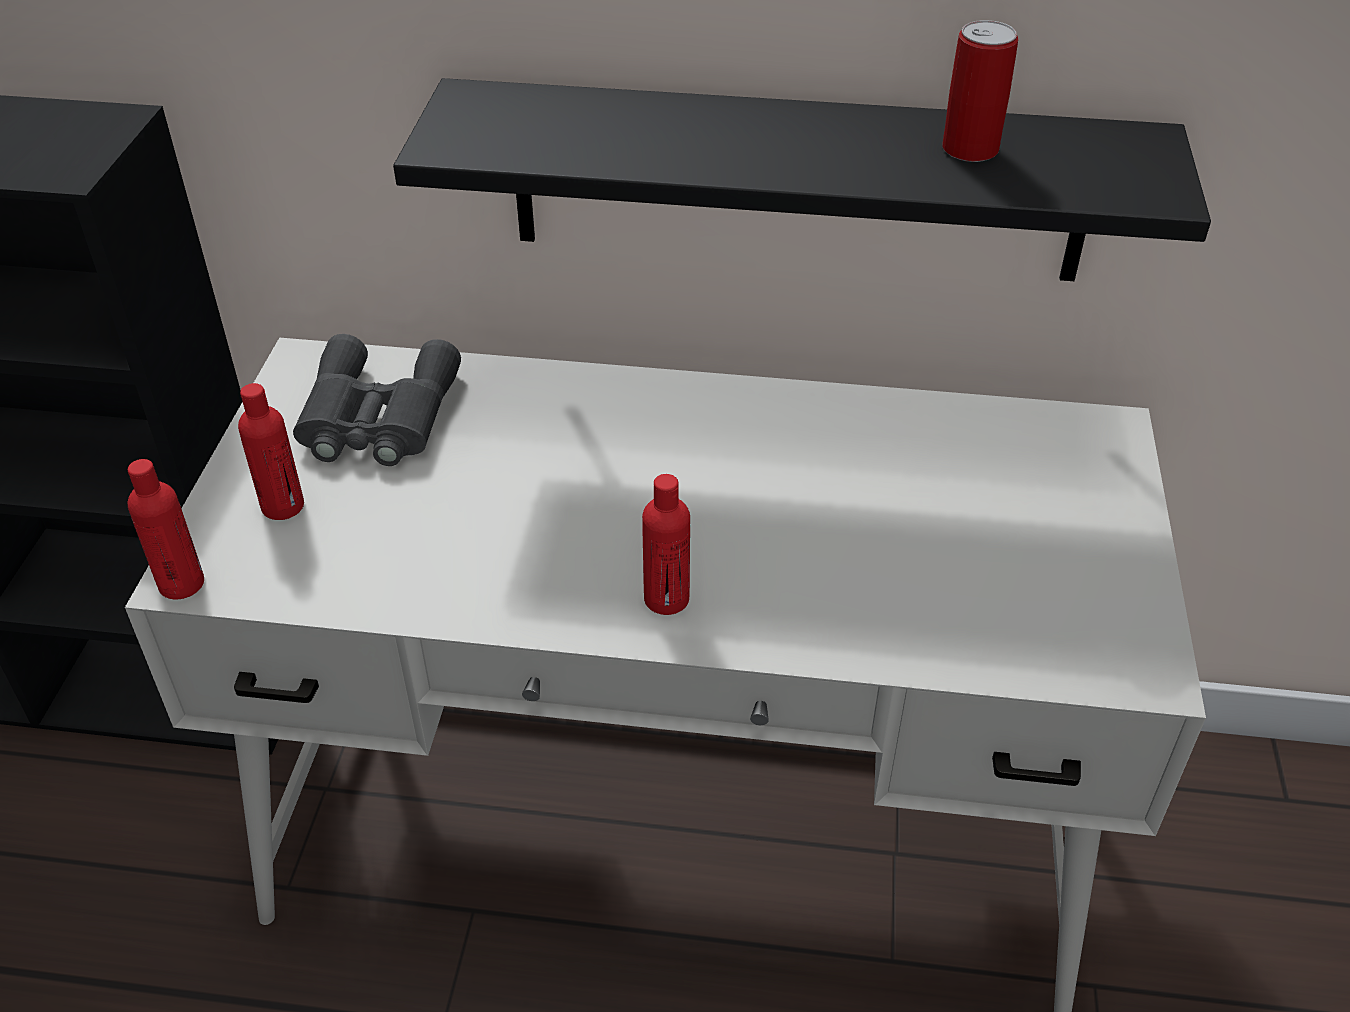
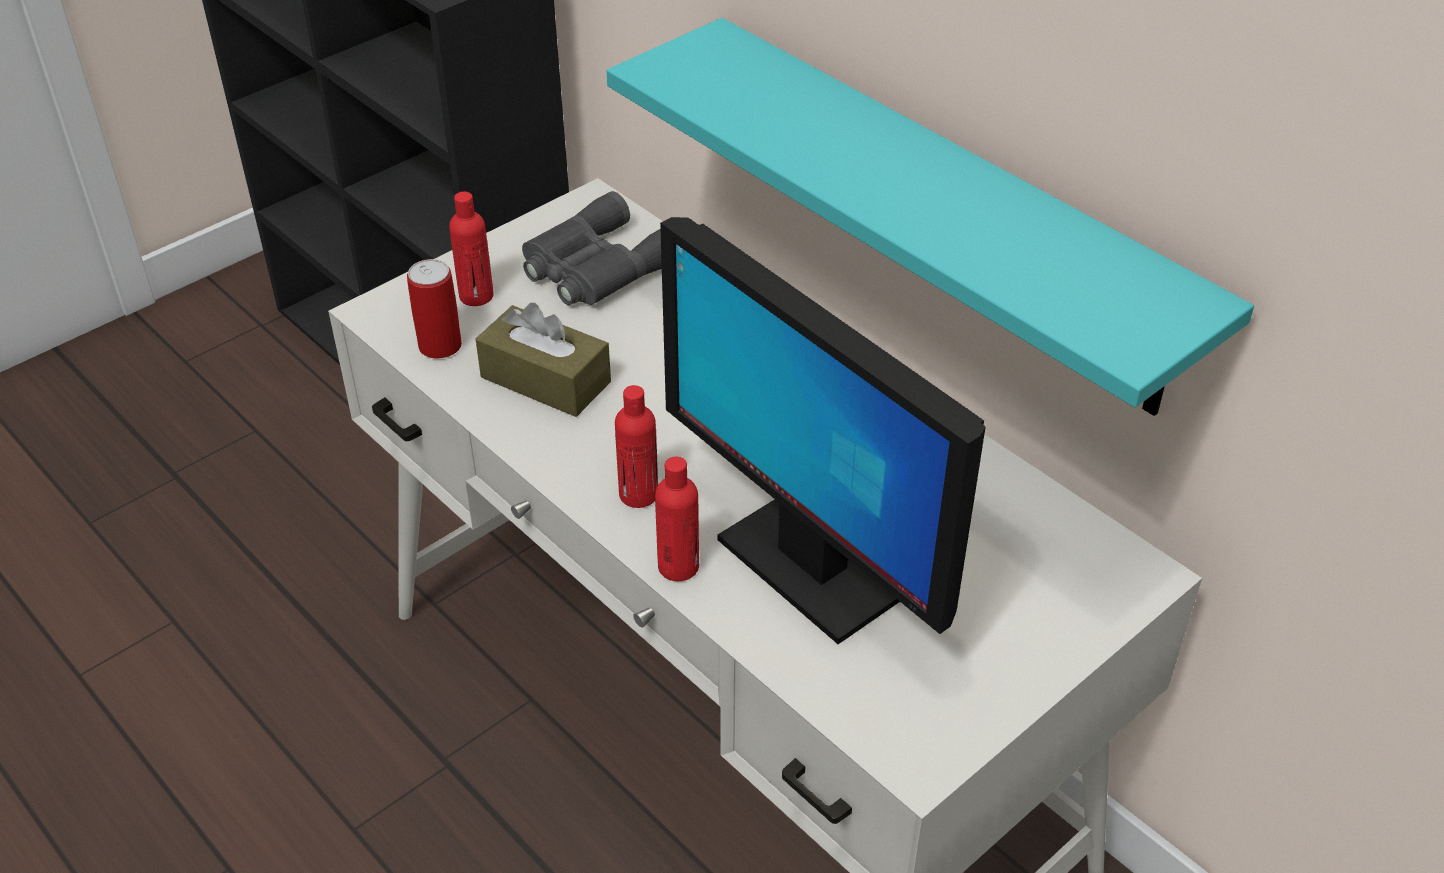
camera: 40 degrees right, 0 degrees up
(181, 584) = (370, 314): red bottle -> red bottle (678, 566)
(451, 546) = (545, 379): none -> brown tissue box
(797, 182) = (948, 215): black shelf -> turquoise shelf
(881, 570) = (810, 566): none -> monitor
(970, 149) = (1027, 240): can -> can (440, 346)

